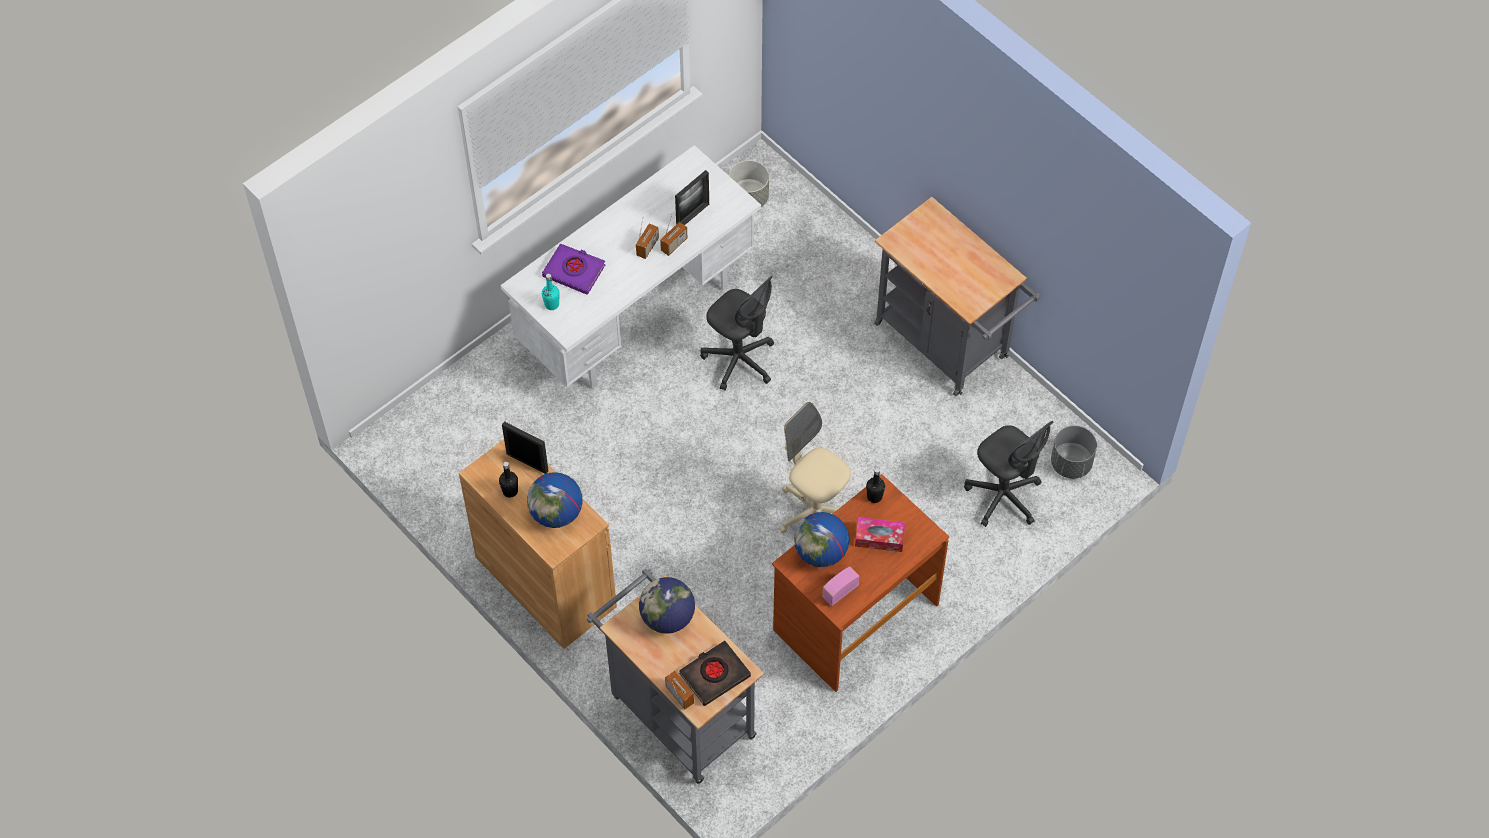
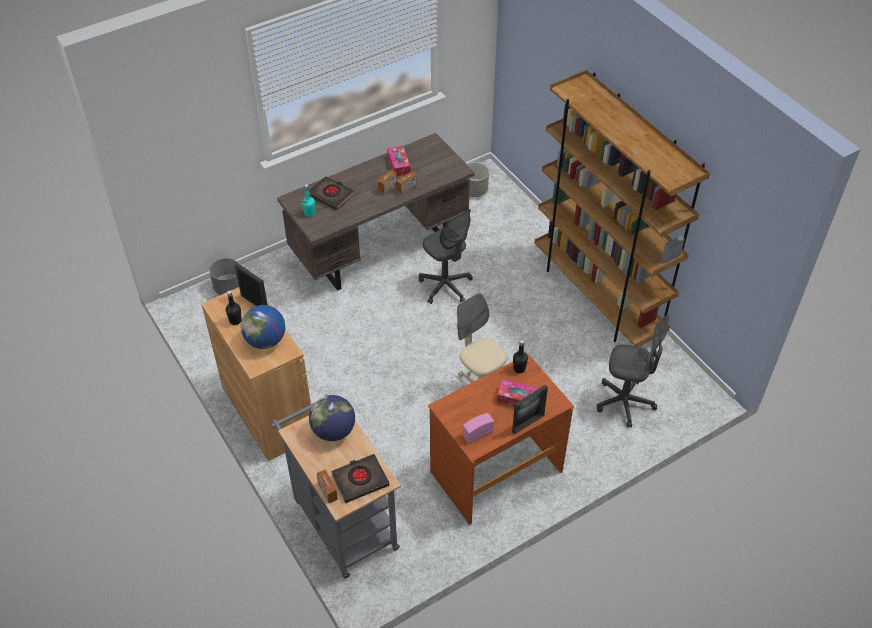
camera: 10 degrees right, 10 degrees down
(574, 271) = (331, 195): purple book -> black book
(637, 313) = (380, 248): white desk -> brown desk
(655, 207) = (398, 165): none -> tissue box
(692, 215) = (424, 173): picture frame -> picture frame (528, 423)
(821, 552) = (468, 403): globe -> none
(947, 345) = (598, 296): grey cart -> brown bookcase
(1003, 496) = (624, 402): grey office chair -> grey office chair turned 45 degrees counterclockwise
(1071, 464) = (679, 387): grey planter -> grey planter (228, 288)

